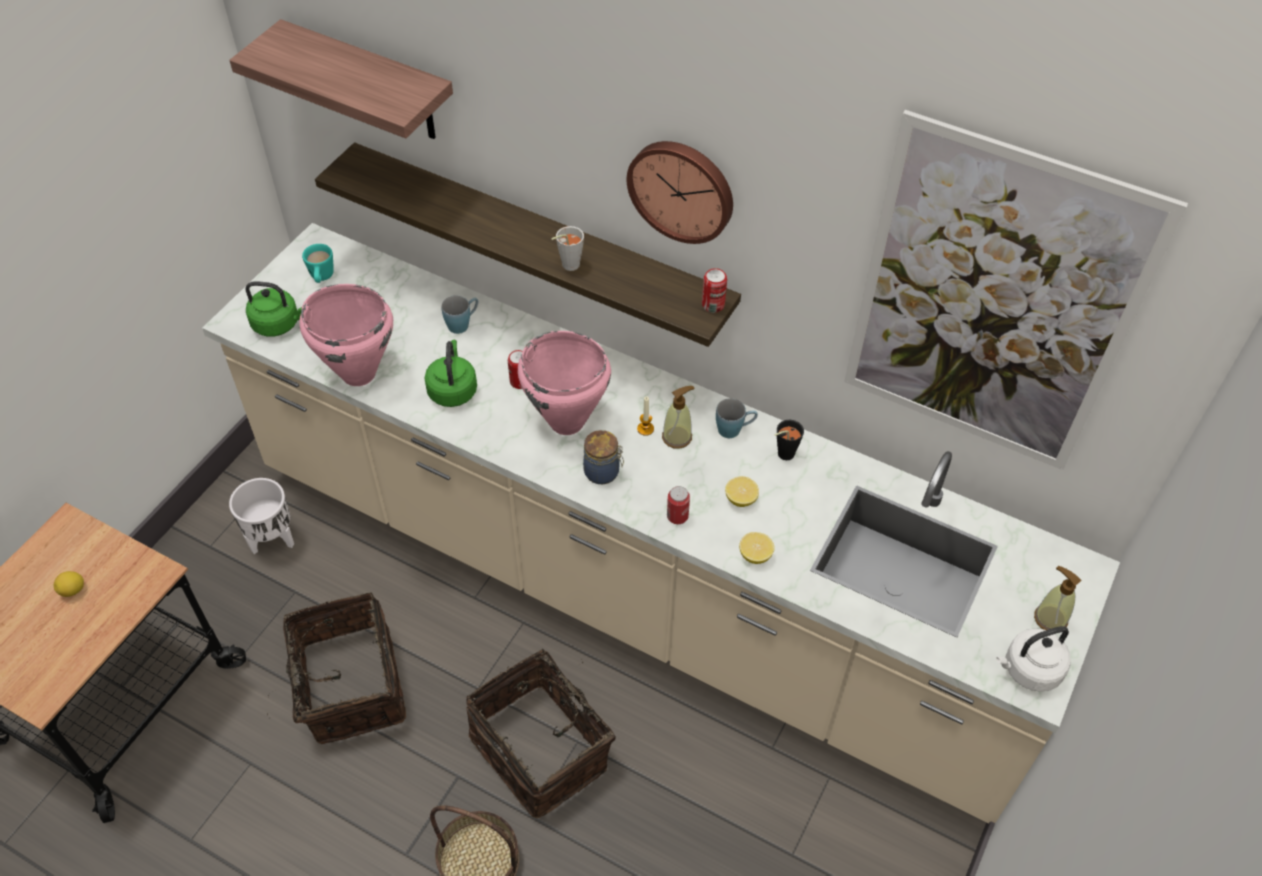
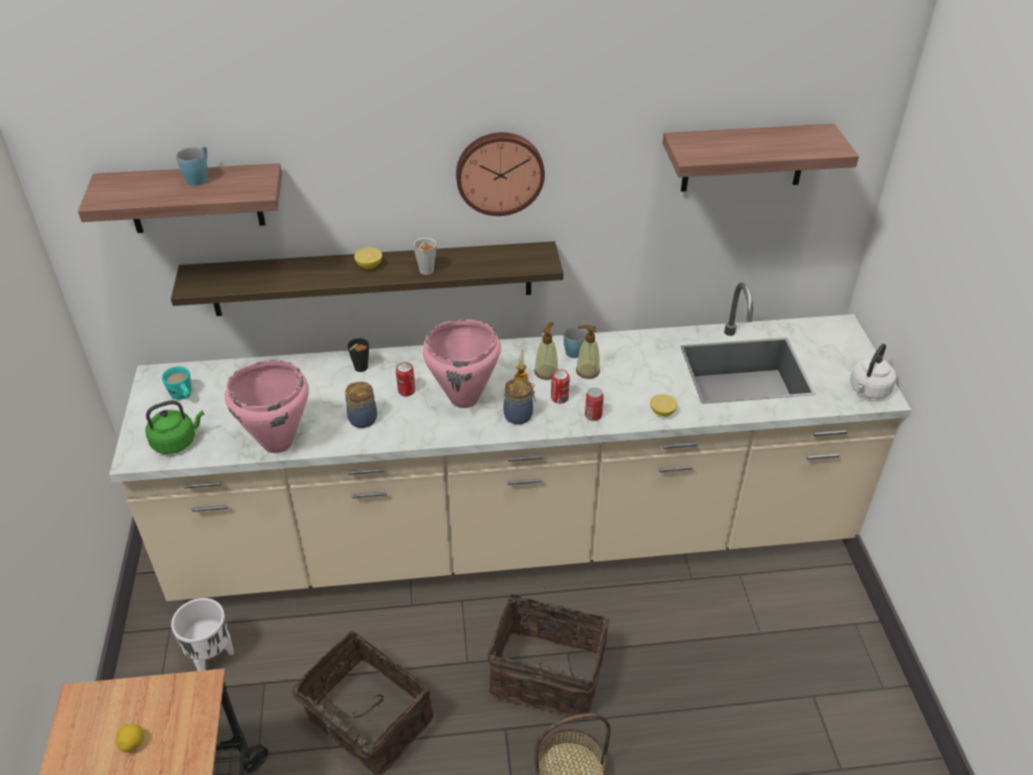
camera: 35 degrees left, 10 degrees down
(452, 390) = (362, 418): green kettle -> jar
(463, 323) = (327, 375): blue mug -> blue mug (199, 178)
(713, 305) = (545, 253): can -> can (559, 398)
(740, 499) = (621, 386): lemon -> lemon (369, 266)
(782, 455) = (620, 350): black cup -> black cup (359, 369)
(991, 303) = (744, 158): picture -> shelf
(1050, 618) = (850, 359): soap dispenser -> soap dispenser (587, 371)

